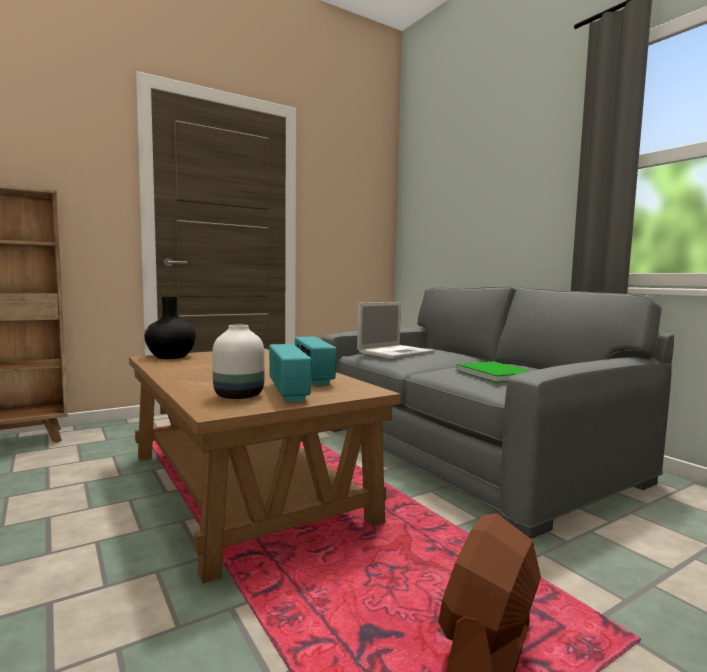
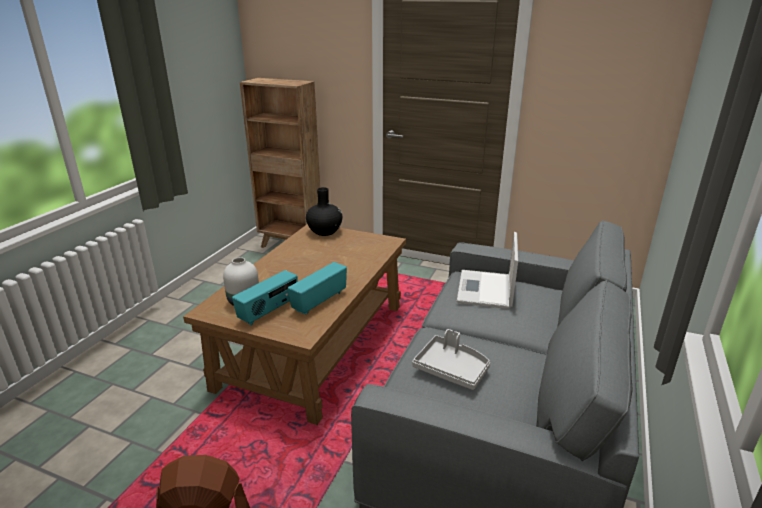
camera: 55 degrees right, 20 degrees up
(396, 352) = (485, 290): laptop -> laptop turned 90 degrees clockwise
(495, 374) = (451, 369): green book -> grey tray

